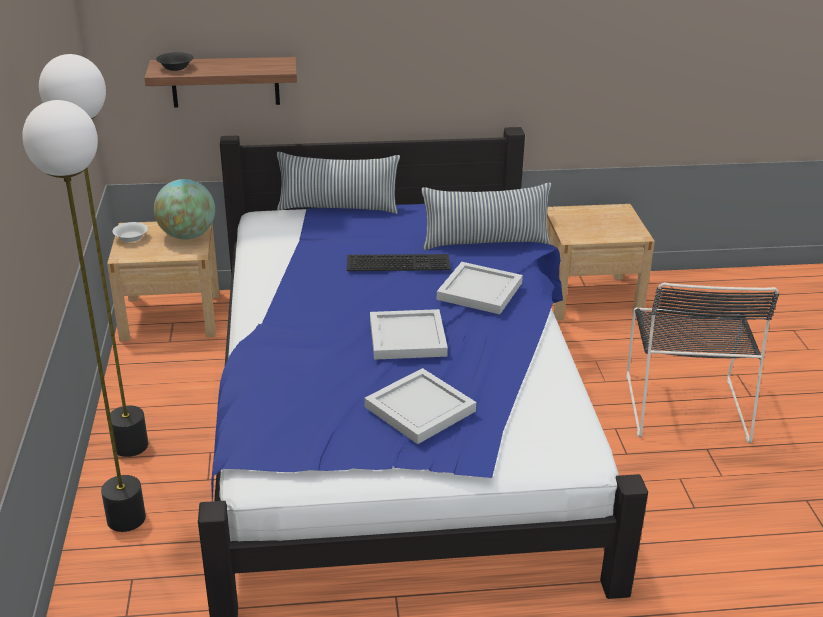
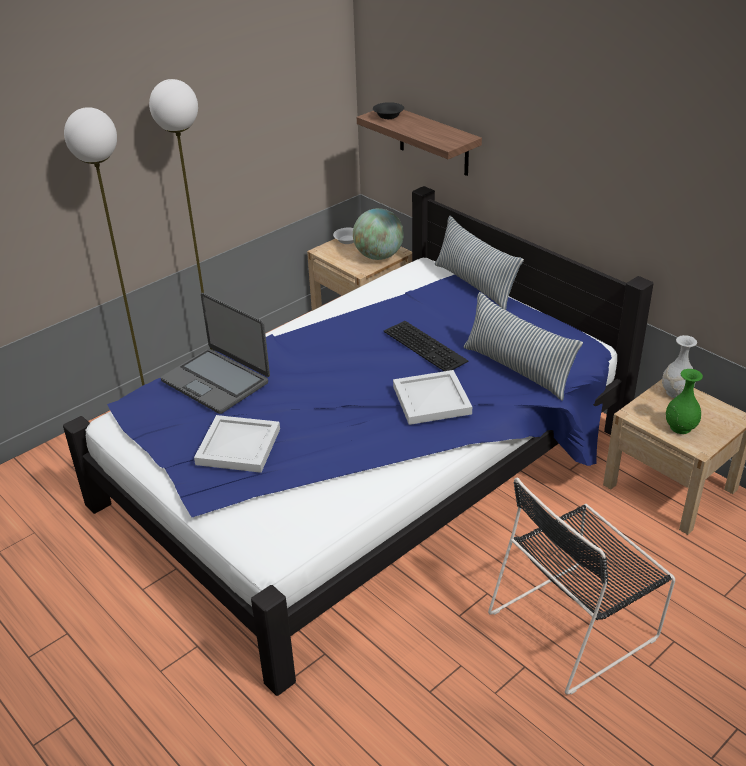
camera: 55 degrees right, 5 degrees up
(292, 382) = (216, 381): none -> laptop
(406, 338) = (322, 399): white tray -> none
(568, 213) = (675, 392): none -> white vase
(608, 230) = (680, 427): none -> green vase

